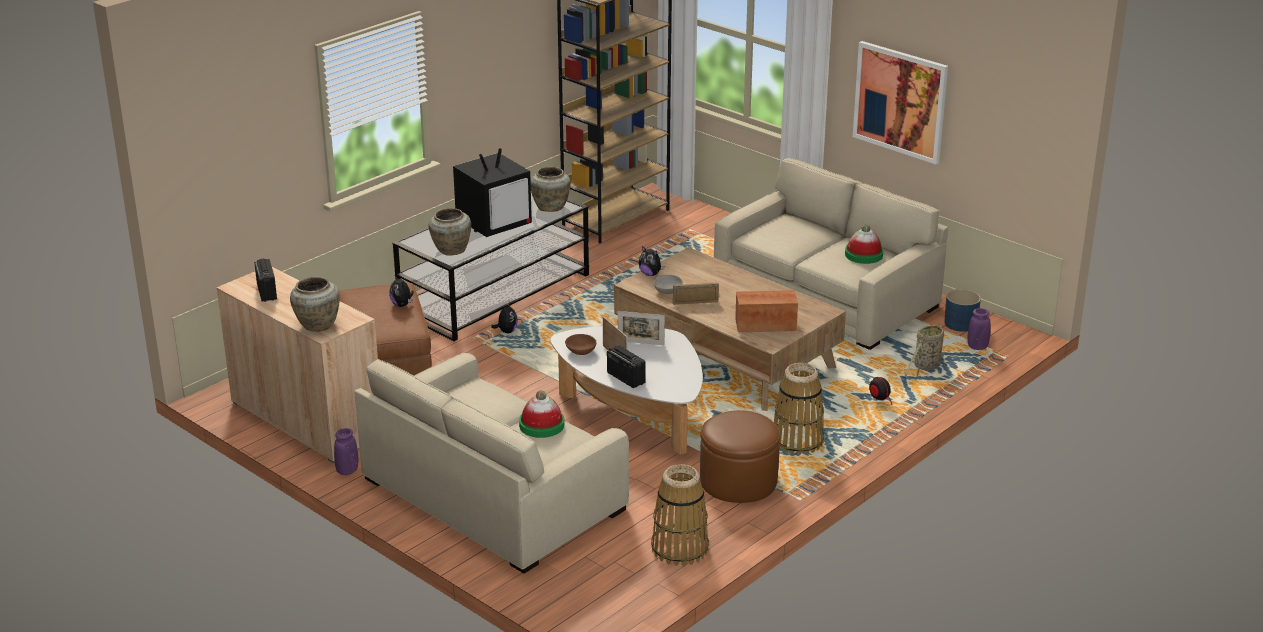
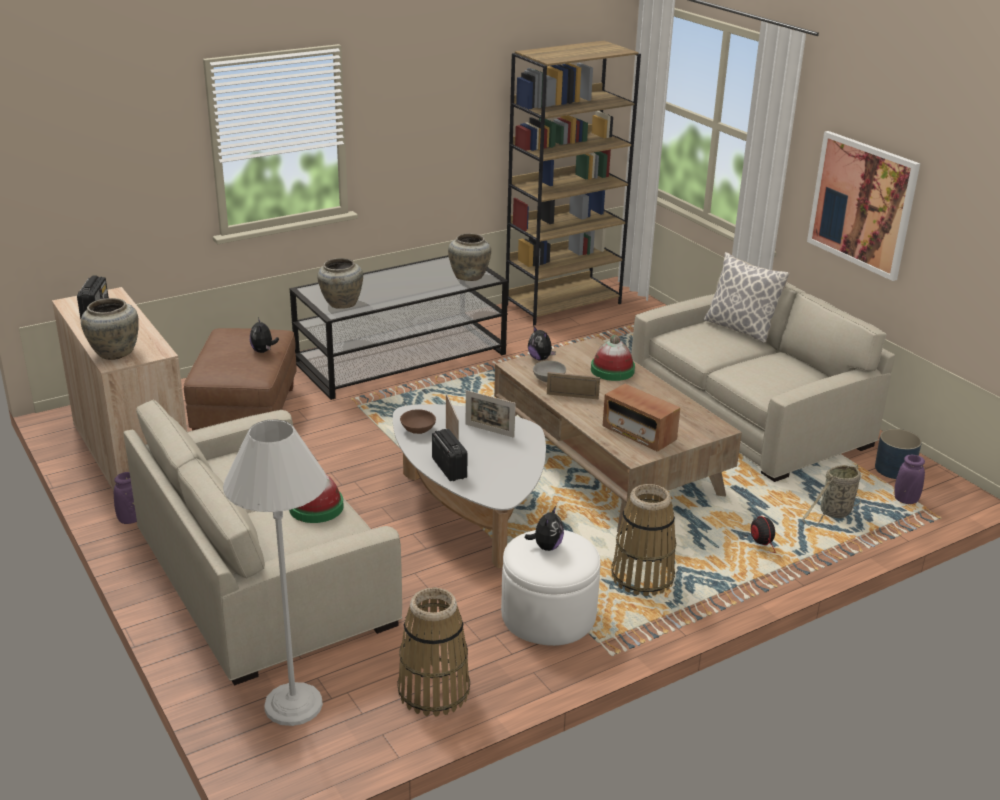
camera: 15 degrees right, 0 degrees up
(494, 224) = (402, 284): television -> none
(506, 331) = (389, 398): plush toy -> plush toy (546, 547)
(578, 577) = (293, 705): none -> white floor lamp
(738, 481) = (548, 615): brown ottoman -> white ottoman
(765, 325) = (639, 434): radio -> radio turned 150 degrees counterclockwise
(806, 221) = (740, 329): none -> pillow
(863, 255) = (789, 373): hat -> hat (612, 370)

